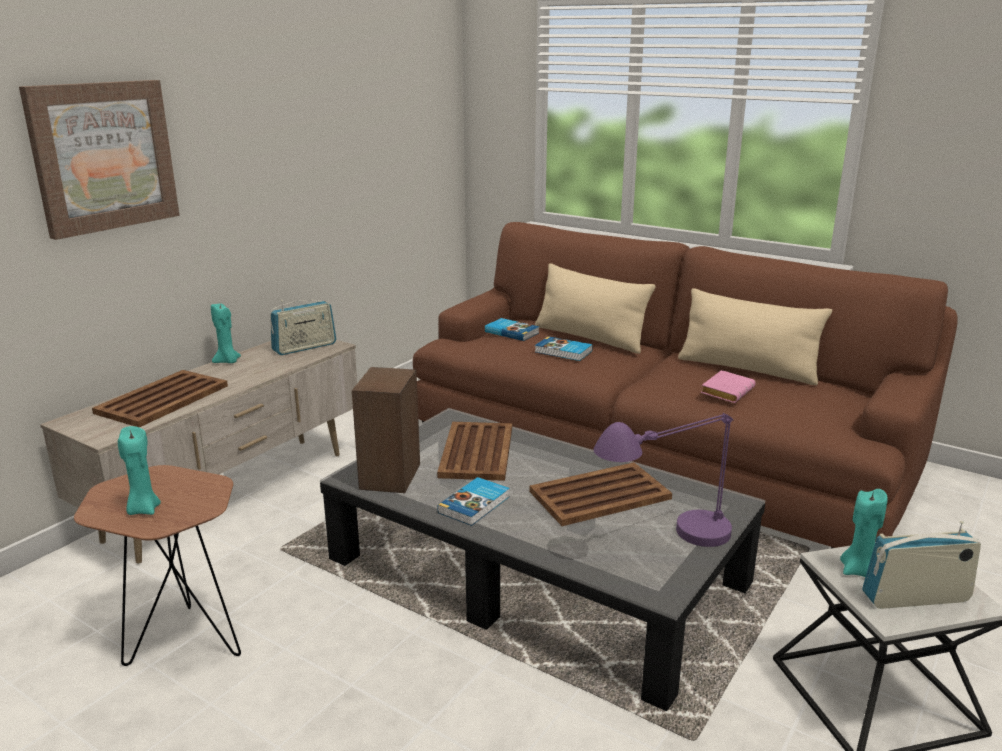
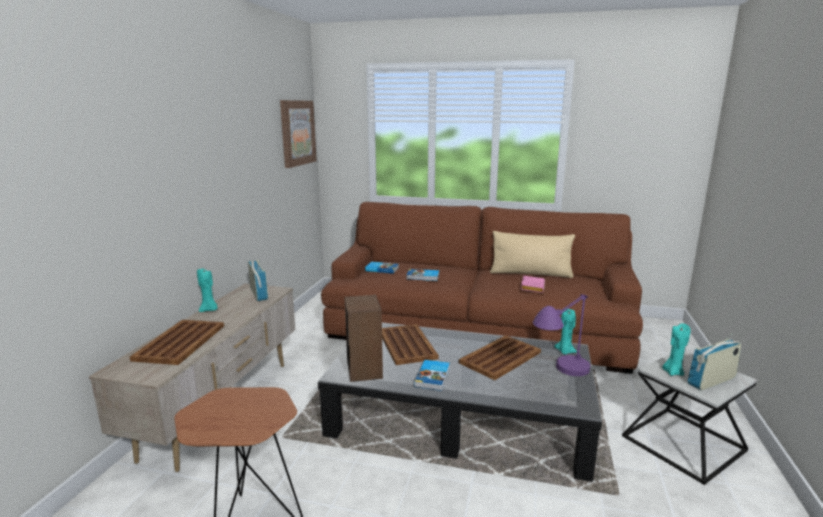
camera: 20 degrees left, 5 degrees down
(103, 156) = (124, 164): picture -> picture (297, 133)
(143, 509) = (233, 423): turquoise candle -> turquoise candle (564, 351)
(304, 347) = (258, 294): radio -> radio turned 60 degrees counterclockwise
(589, 337) = (430, 267): beige pillow -> none

